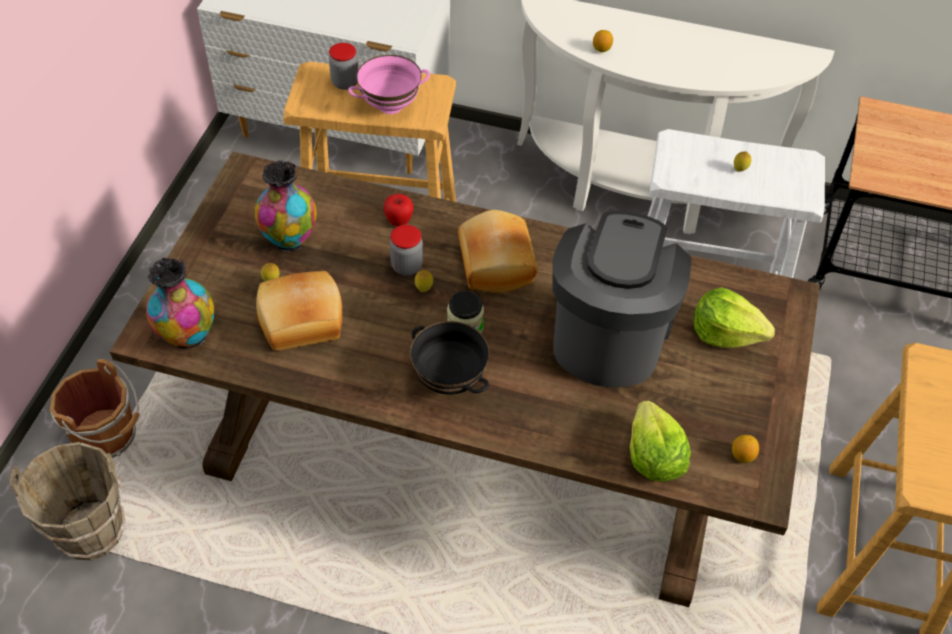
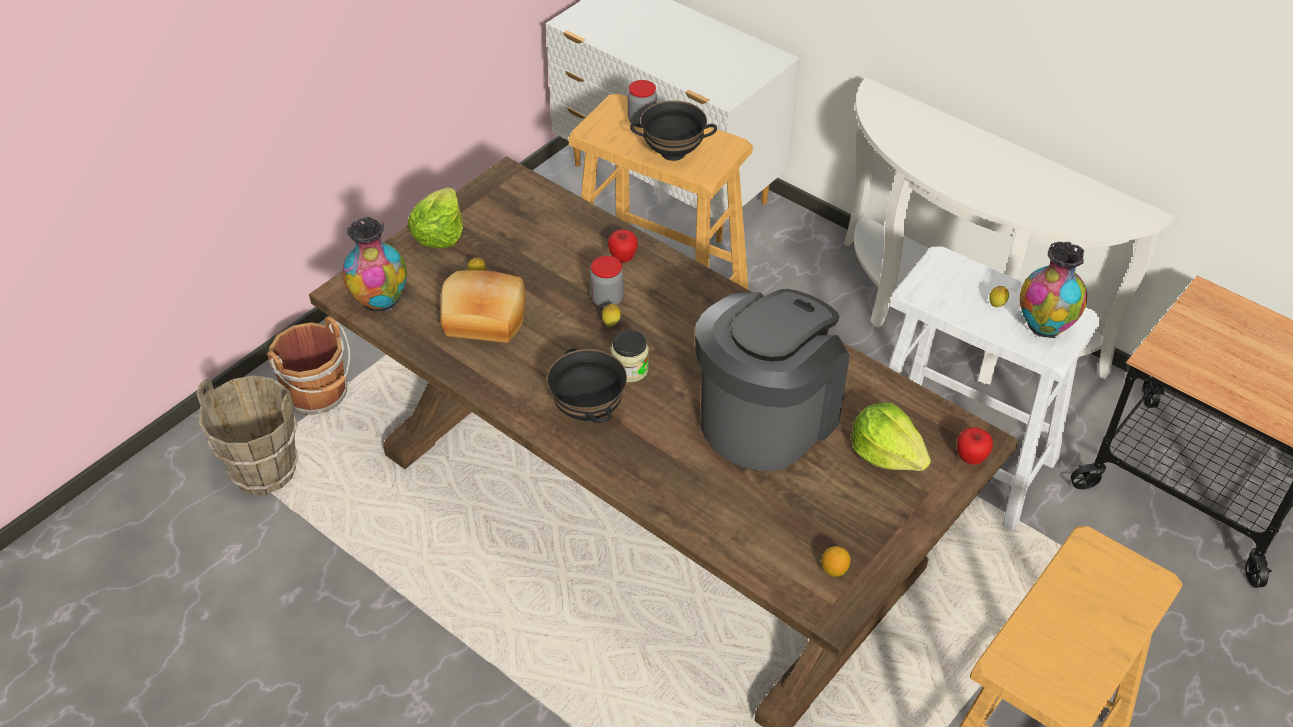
camera: 25 degrees right, 5 degrees down
(290, 238) = (514, 244): vase -> vase (1045, 325)
(390, 106) = (673, 152): pink bowl -> black bowl
(494, 264) = (691, 322): bread -> none
(601, 49) = (914, 152): lemon -> none
(653, 457) = (743, 540): lettuce -> lettuce (439, 233)
(793, 314) = (970, 458): none -> apple

